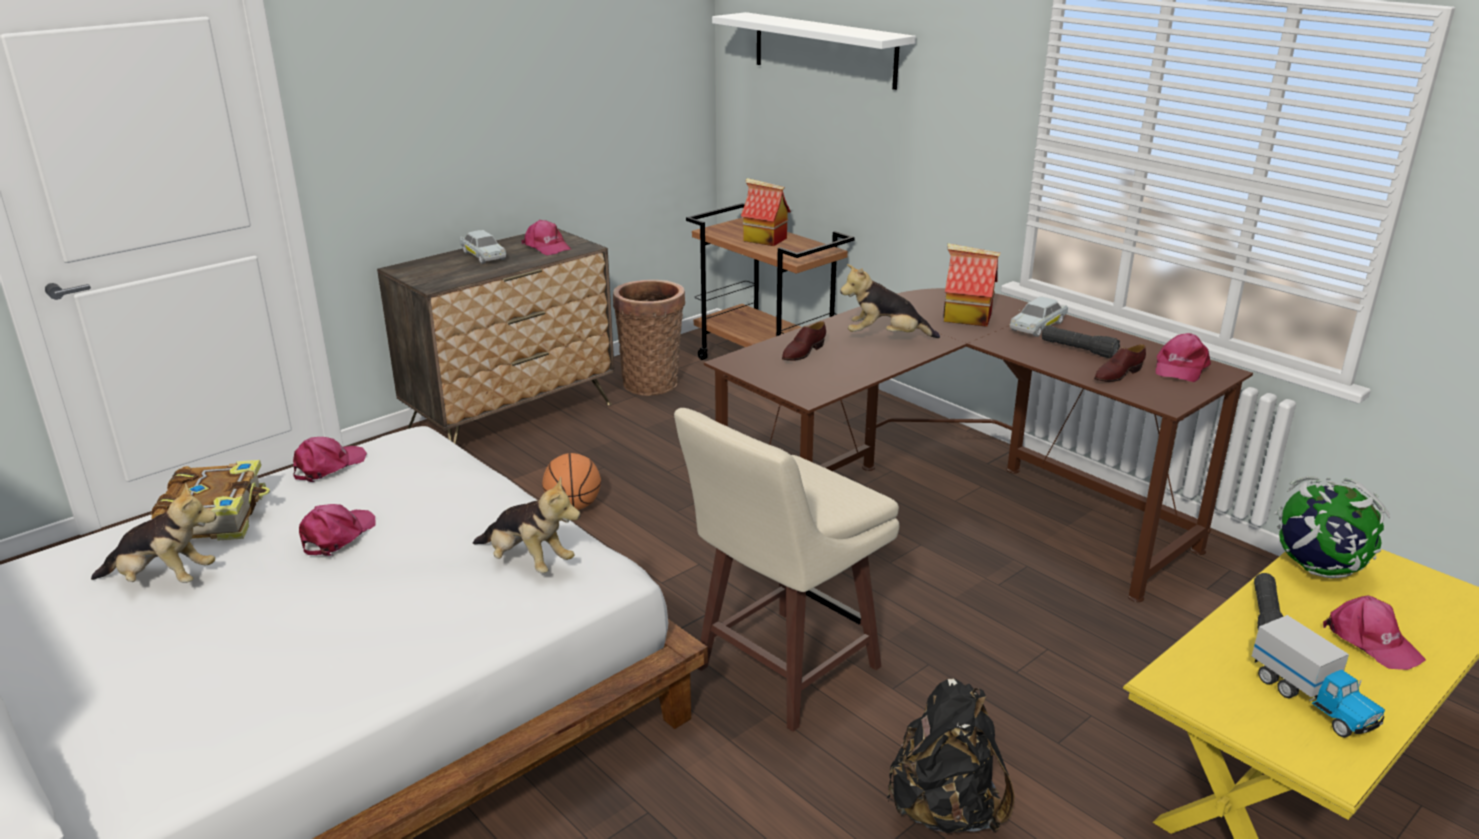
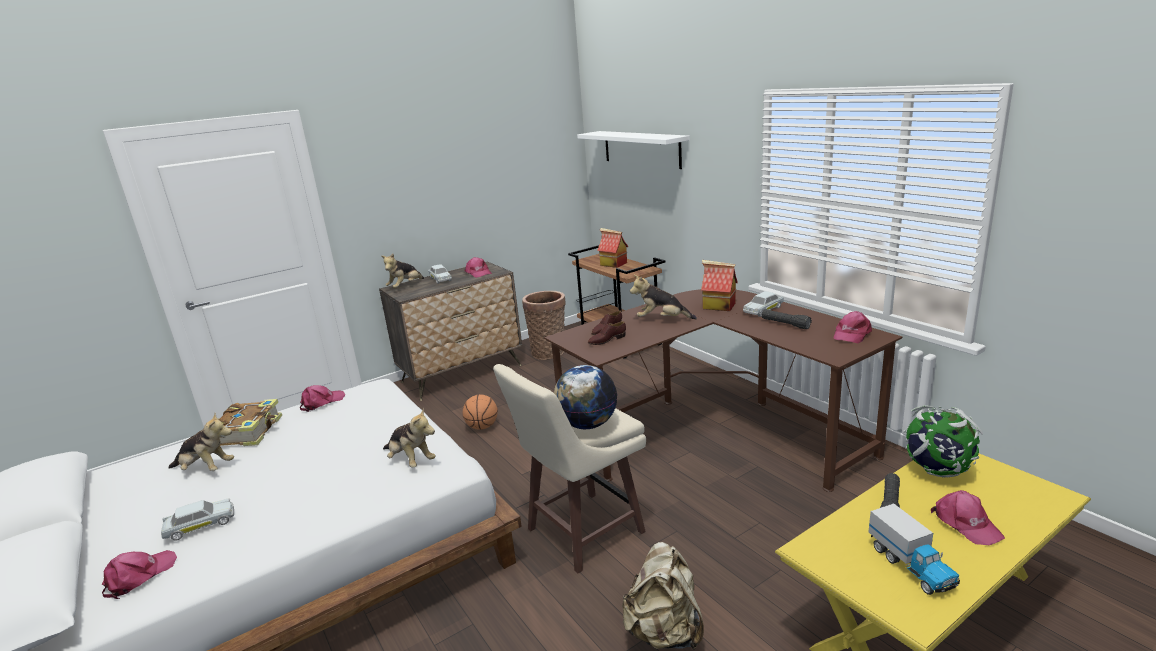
camera: 10 degrees right, 5 degrees down
(200, 673) = (200, 525): none -> white toy car
(337, 535) = (310, 443): pink cap -> pink cap (139, 576)
(425, 267) = (405, 287): none -> plush toy
(814, 504) = (587, 424): none -> globe
(944, 810) = (664, 632): black backpack -> beige backpack
(1117, 374) = (806, 339): brown shoe -> brown shoe (607, 340)

